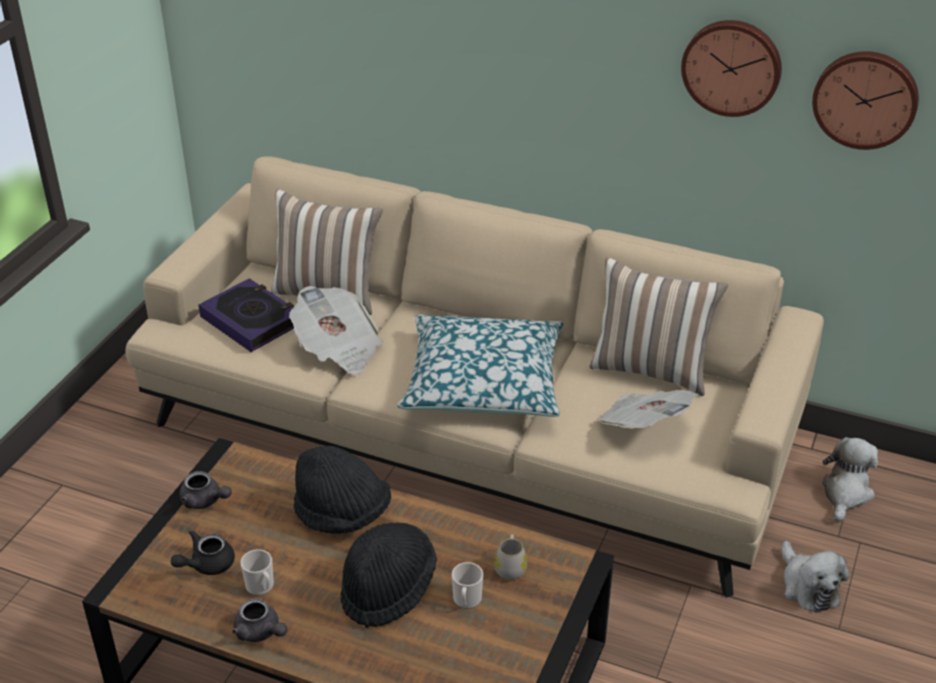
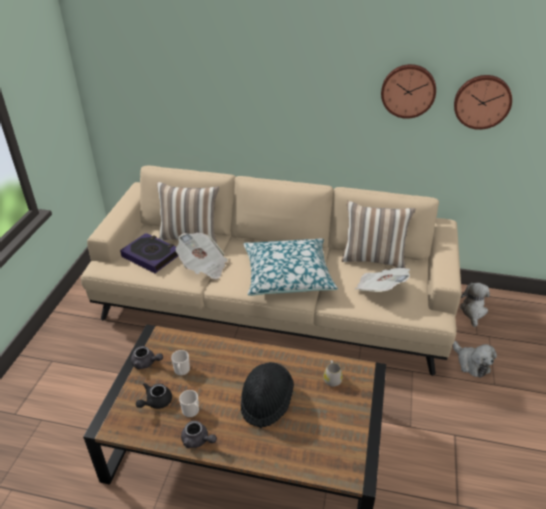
camera: 10 degrees left, 0 degrees up
(342, 514) = (228, 360): black hat -> none
(466, 601) = (313, 403): mug -> mug (181, 371)

